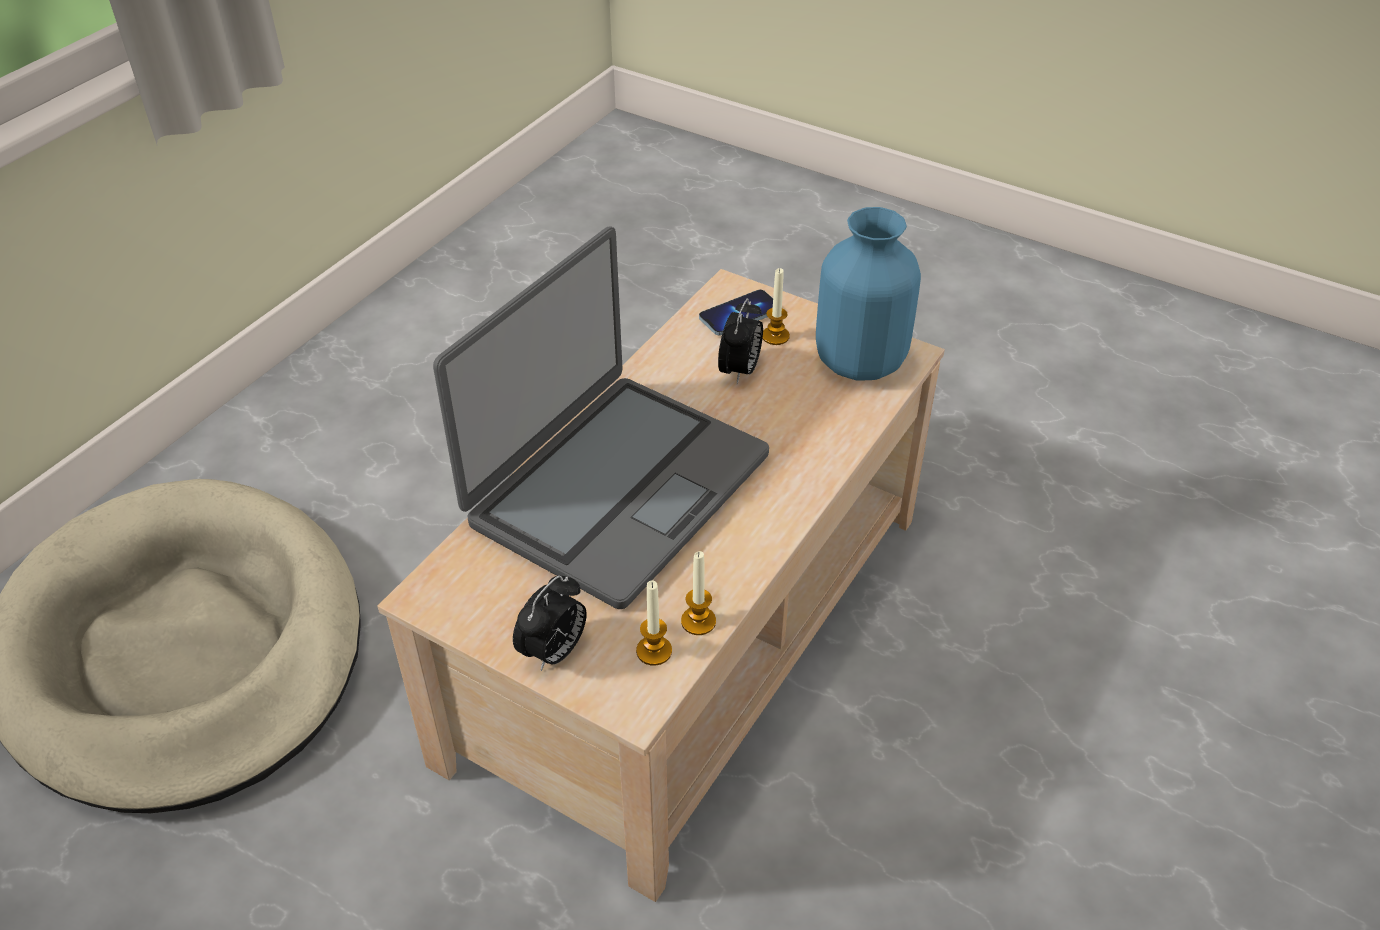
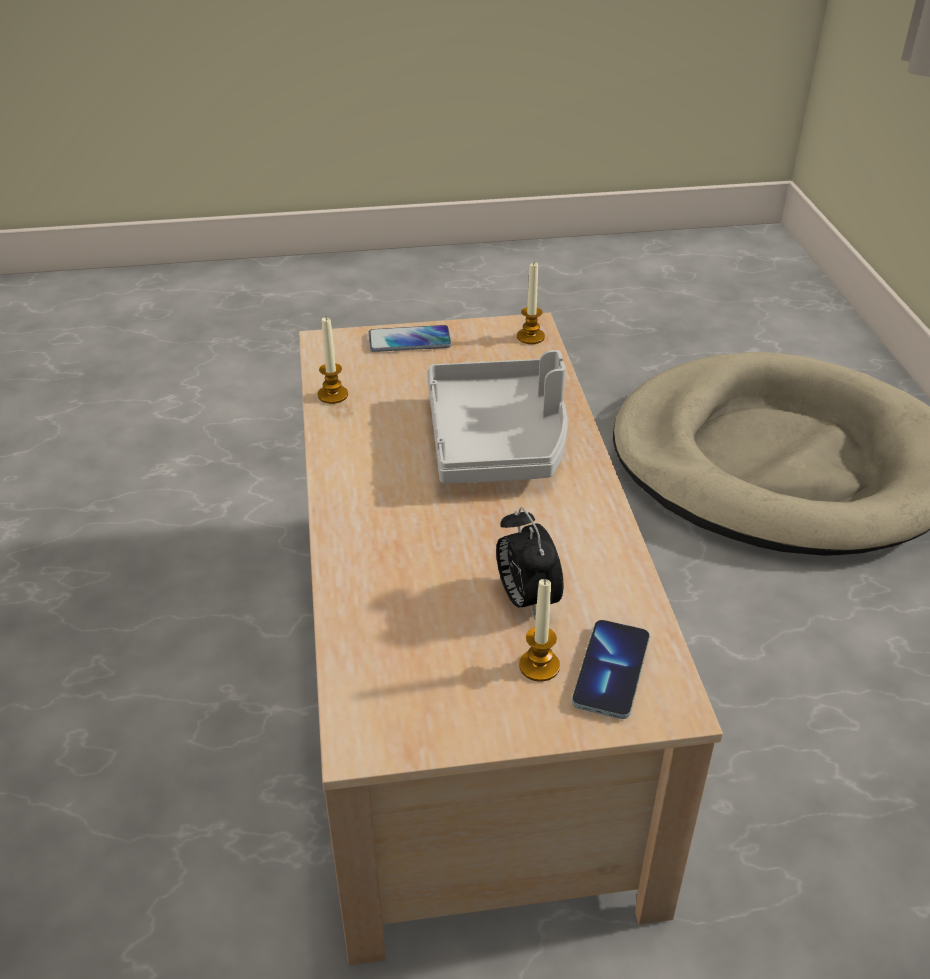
camera: 140 degrees right, 5 degrees down
(554, 652) = (409, 340): alarm clock -> phone
(616, 487) = (498, 440): laptop -> grey tray
(654, 651) = (345, 368): candle -> candle (530, 337)
(861, 363) = (408, 690): blue vase -> none

